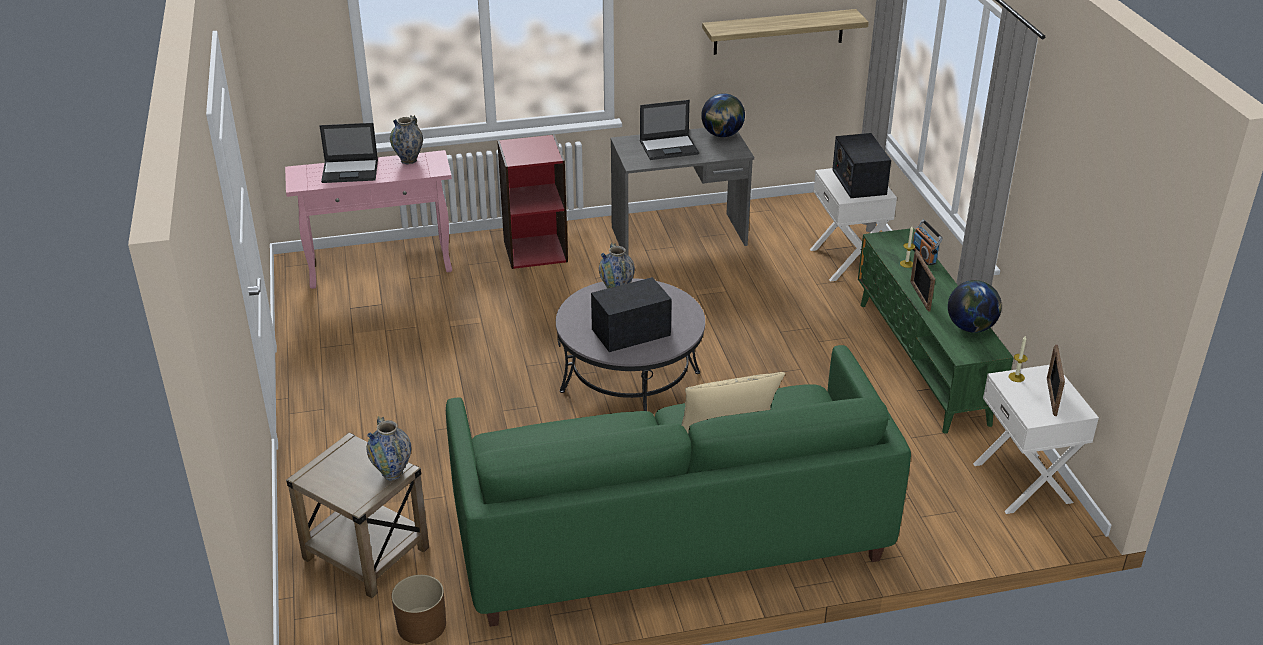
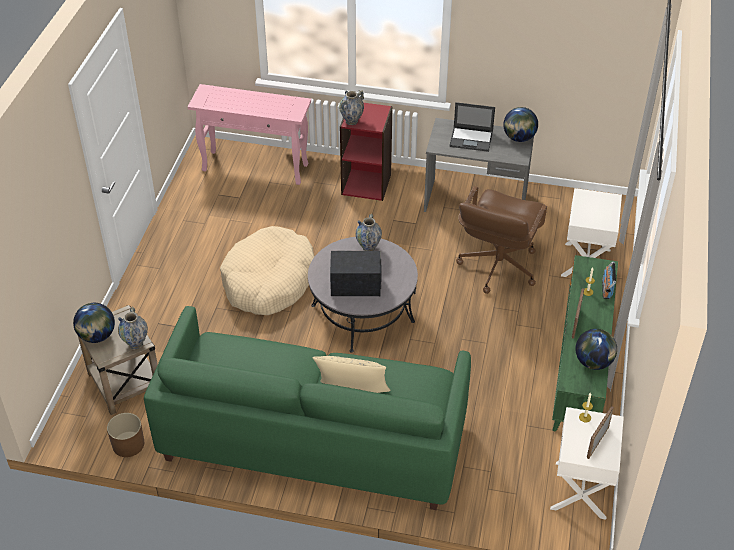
camera: 25 degrees right, 10 degrees up
(328, 481) = (97, 336): none -> globe
(351, 171) = (238, 100): laptop -> none
(408, 160) = (281, 101): vase -> vase (351, 121)
(485, 382) = (269, 281): none -> beige dog bed
(753, 291) = (497, 267): none -> brown office chair
(779, 32) = (584, 69): shelf -> none
(859, 182) = (599, 209): radio -> none

